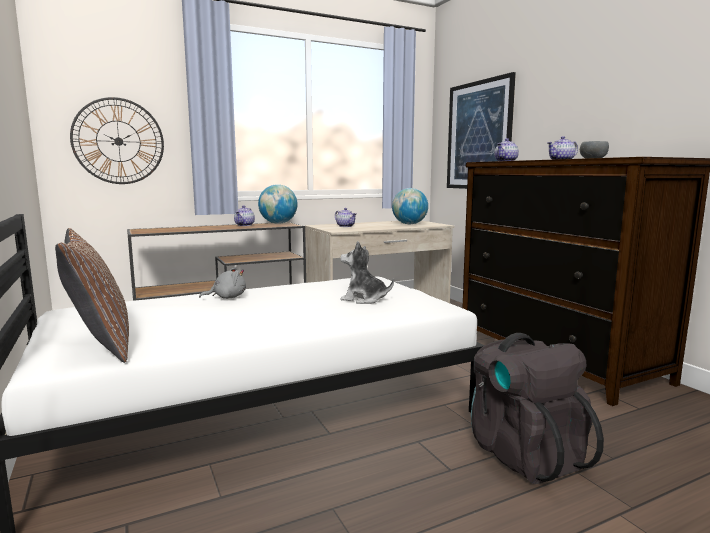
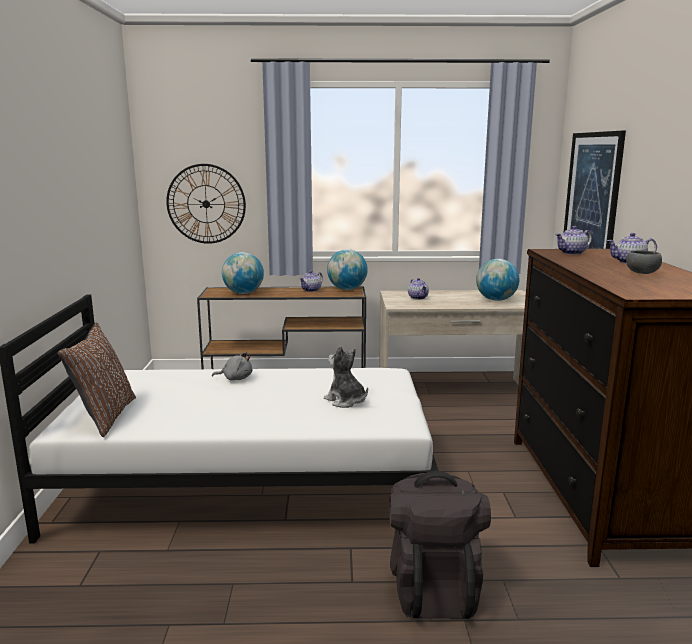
camera: 25 degrees right, 5 degrees up
(177, 229) = (243, 293): none -> globe

